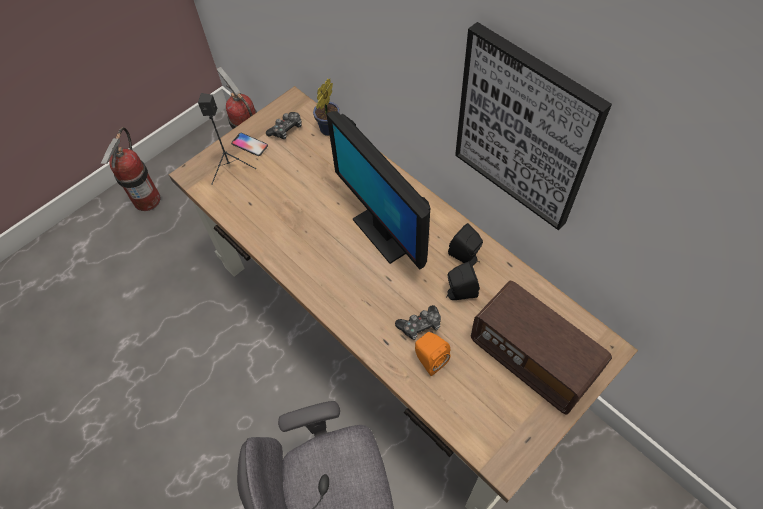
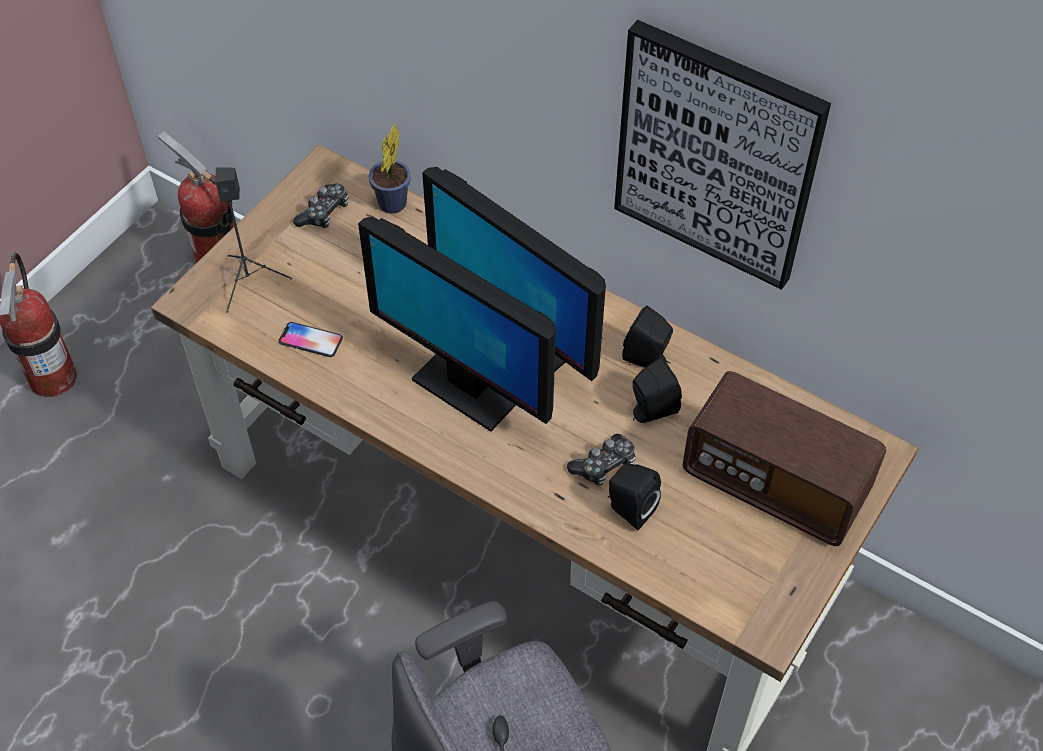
camera: 15 degrees left, 5 degrees down
(250, 145) = (271, 244): phone -> phone (311, 340)
(345, 257) = (467, 387): none -> monitor
(429, 359) = (629, 509): orange speaker -> black speaker

